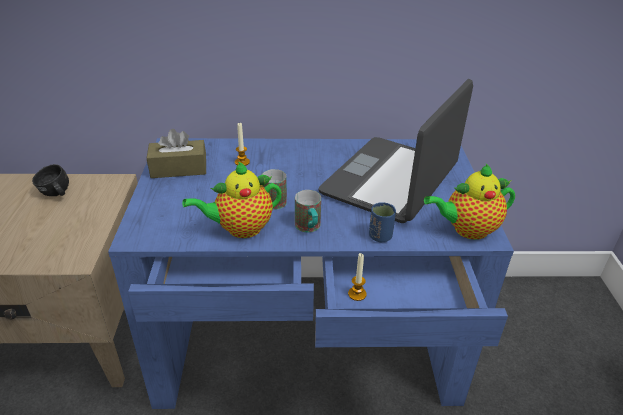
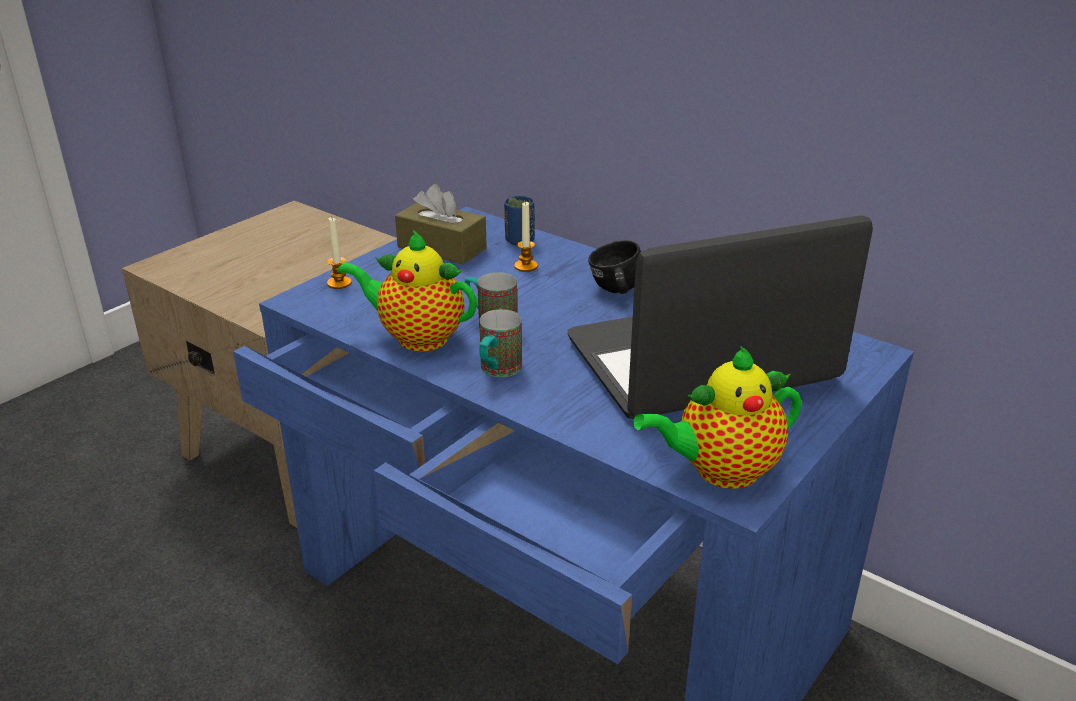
camera: 40 degrees right, 5 degrees down
(55, 195) = (327, 244): black mug -> black mug (614, 292)
(357, 294) = (502, 493): candle -> candle (339, 283)
(380, 236) = (575, 421): blue cup -> blue cup (519, 241)
(467, 230) = (720, 471): teapot -> teapot turned 45 degrees counterclockwise

